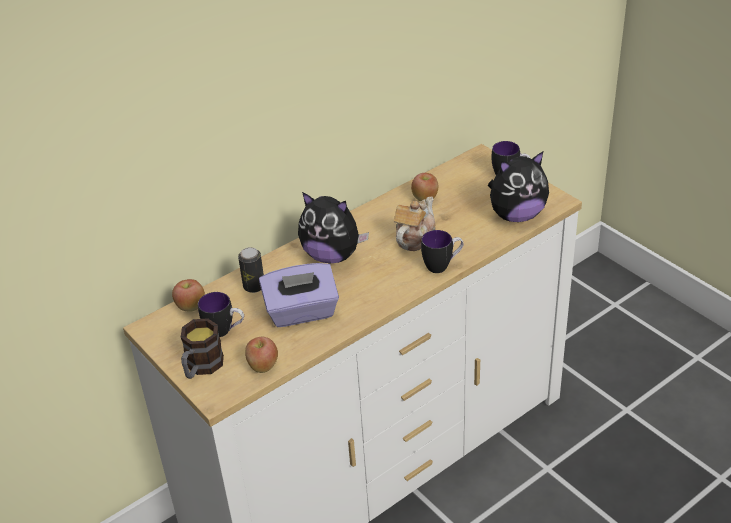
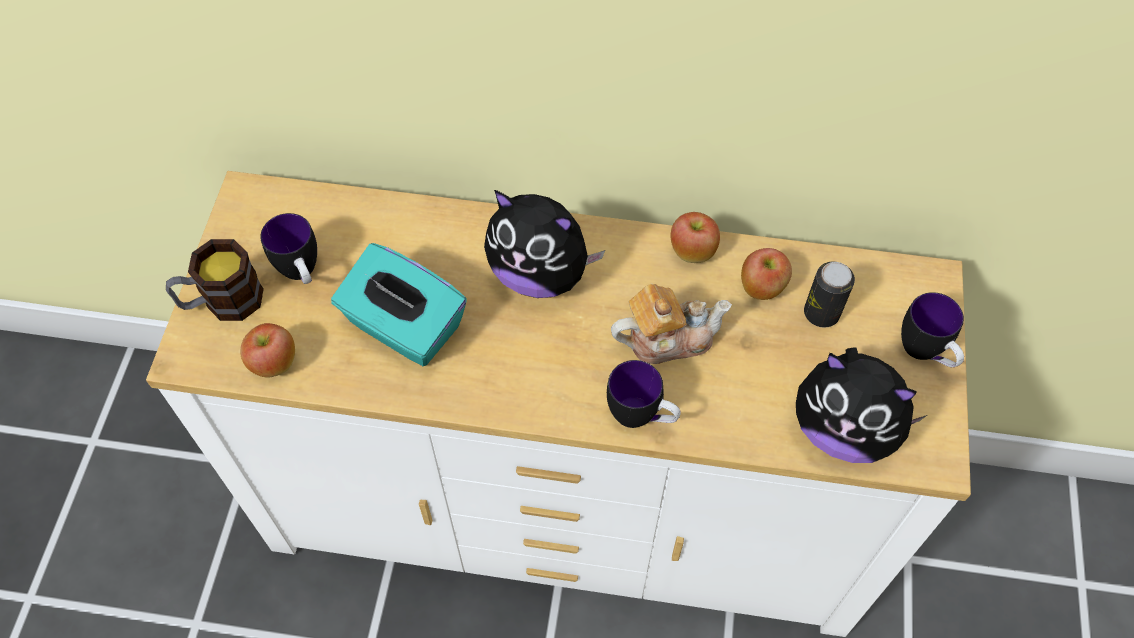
camera: 45 degrees right, 20 degrees up
(191, 307) = (314, 205): apple -> apple (692, 251)
(254, 286) = (406, 238): can -> can (821, 313)
(302, 312) = (404, 327): purple tissue box -> turquoise tissue box
(332, 256) = (540, 274): plush toy -> plush toy turned 45 degrees counterclockwise

